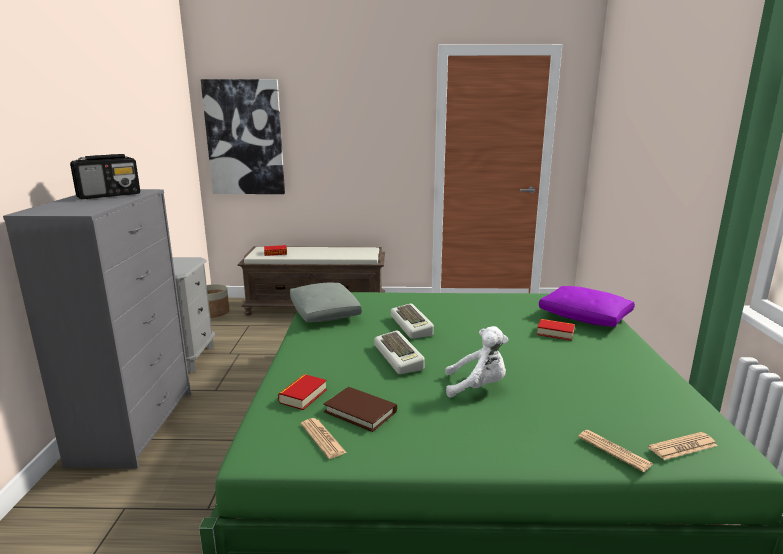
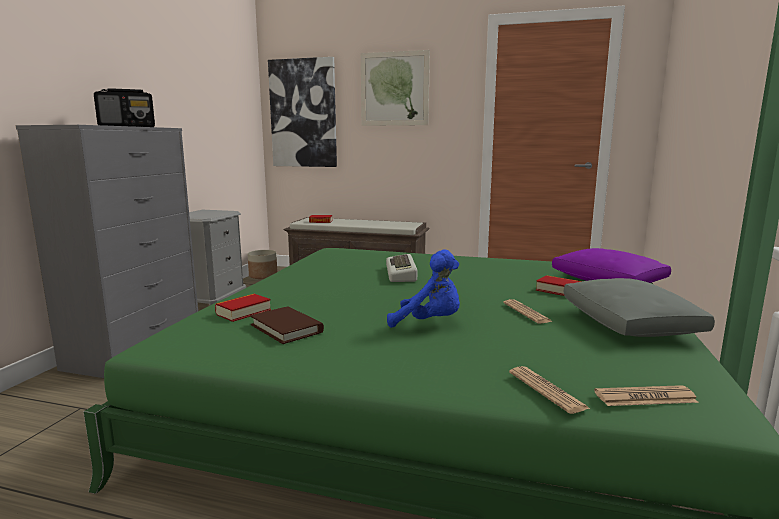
camera: 15 degrees right, 5 degrees down
(322, 438) = (228, 343): newspaper -> newspaper (526, 312)
(325, 313) = (325, 260): grey pillow -> grey pillow (629, 324)
(344, 114) = (394, 89): none -> picture
(400, 357) = (366, 294): keyboard -> none
(477, 387) = (429, 323): white plush toy -> blue plush toy

